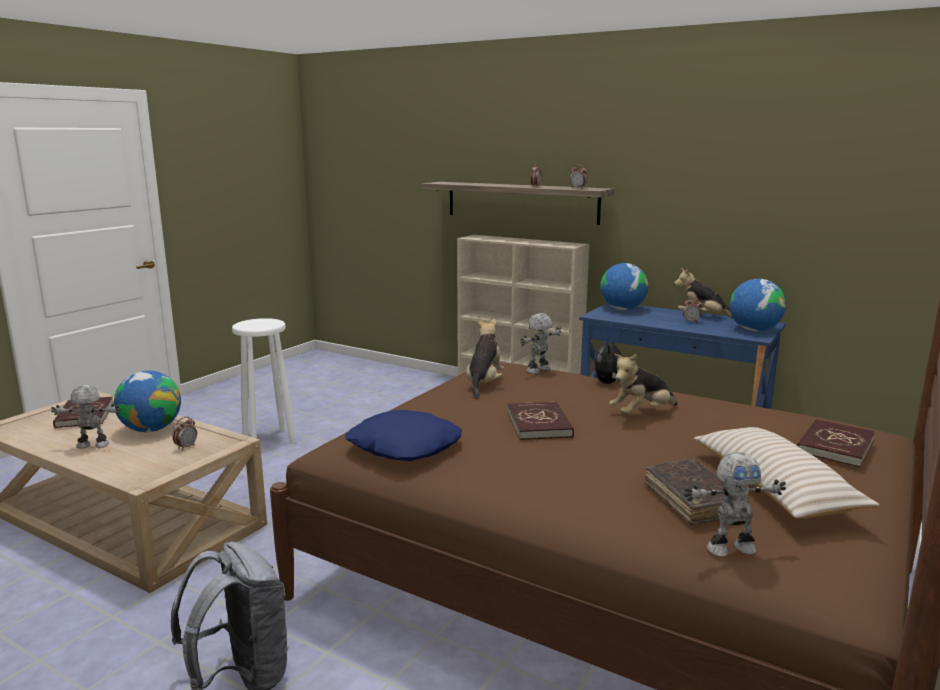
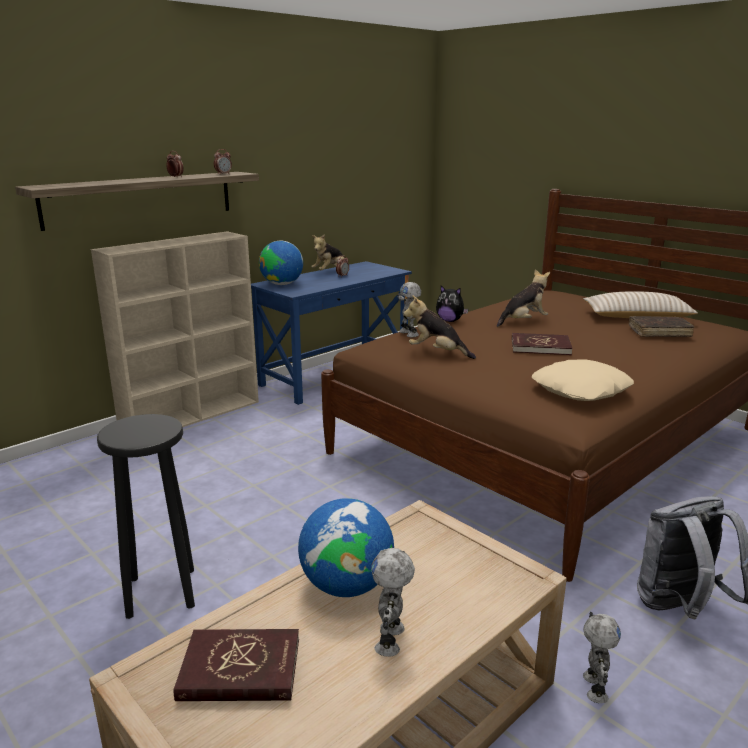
camera: 75 degrees left, 5 degrees up
(186, 447) = (425, 550): alarm clock -> none
(268, 440) = (162, 592): white stool -> black stool
(404, 447) = (581, 390): blue pillow -> beige pillow
(642, 413) = (523, 321): plush toy -> plush toy turned 105 degrees counterclockwise
(730, 548) = (710, 336): toy robot -> toy robot (593, 687)
(754, 330) = (379, 268): globe -> none
(835, 446) = (578, 298): red book -> none

